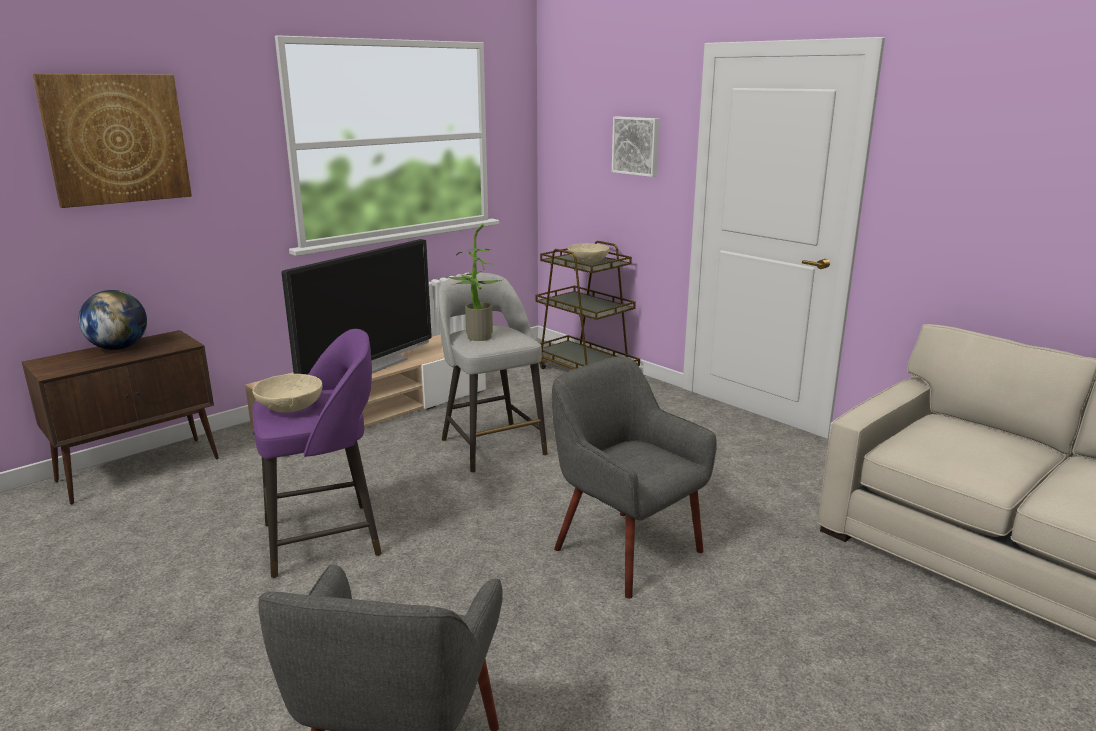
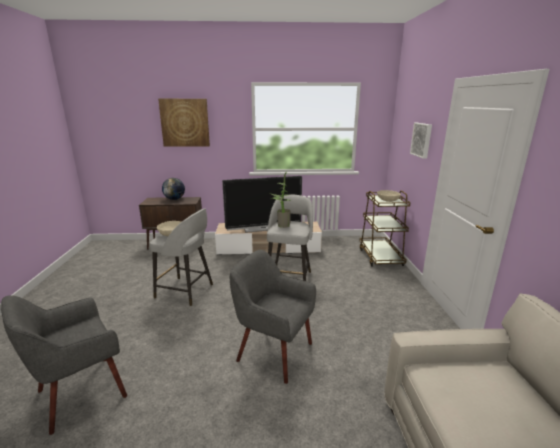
camera: 40 degrees right, 0 degrees up
(326, 538) = (186, 291): purple stool -> grey stool
(625, 550) = (274, 352): grey armchair -> grey armchair turned 60 degrees counterclockwise

